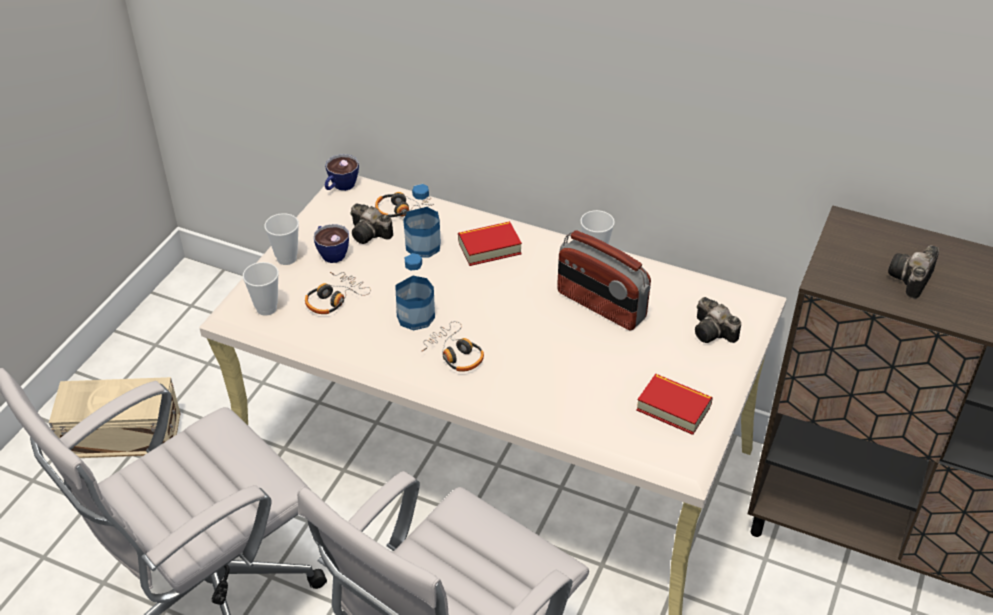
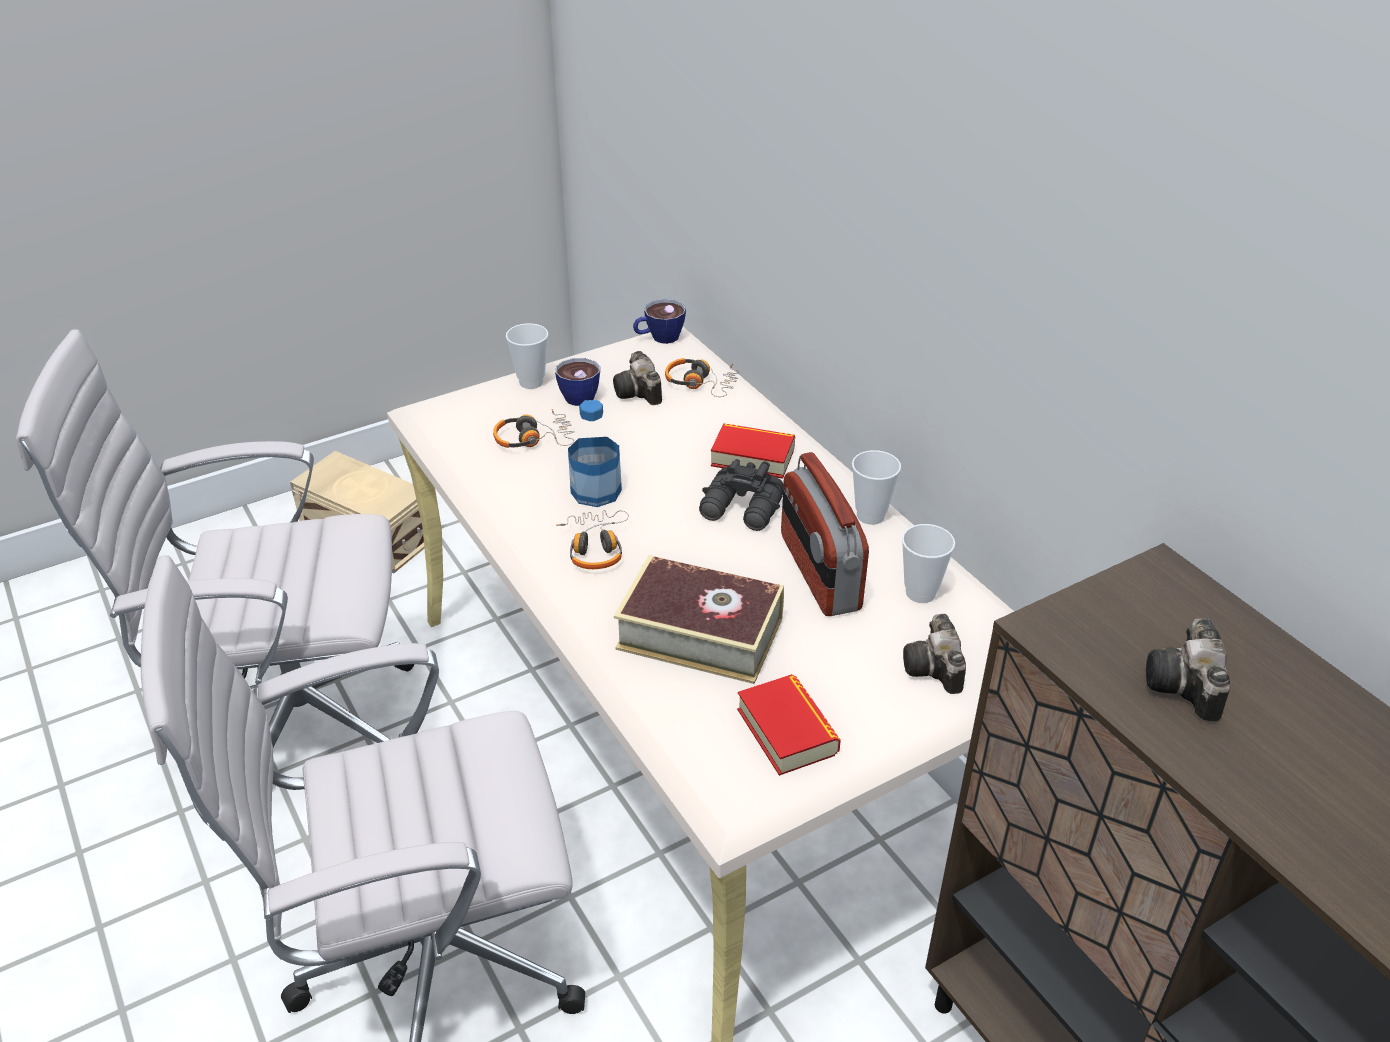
camera: 35 degrees right, 5 degrees down
(266, 308) = (460, 419): cup -> cup (920, 593)
(423, 246) = (682, 426): bottle -> none
(518, 286) = (742, 510): none -> black binoculars
(572, 376) = (700, 633): none -> book
(911, 280) = (1186, 688): camera -> camera turned 60 degrees counterclockwise

